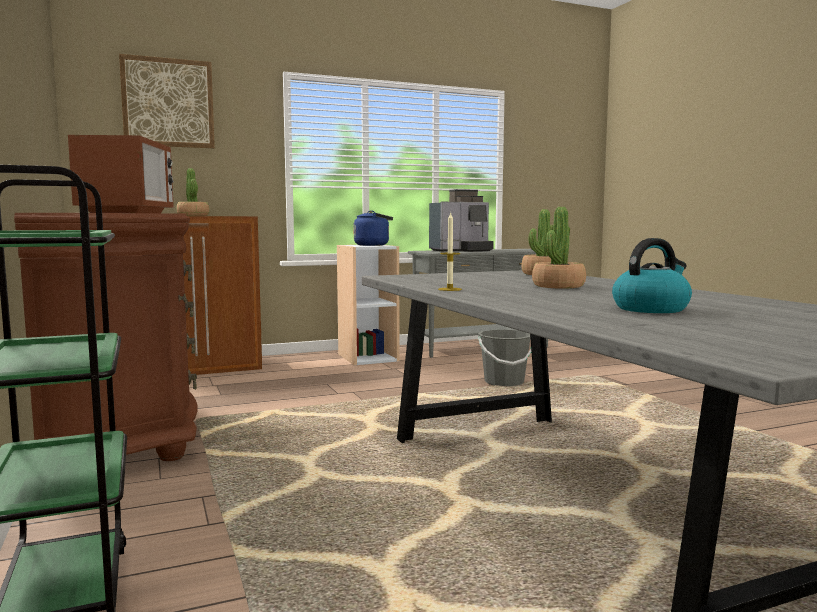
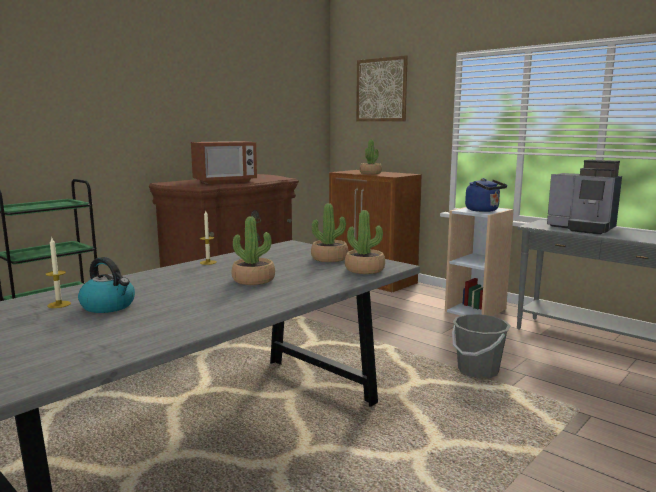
camera: 65 degrees right, 5 degrees up
(483, 275) = (329, 258): none -> potted plant
(635, 318) = (59, 304): none -> candle

